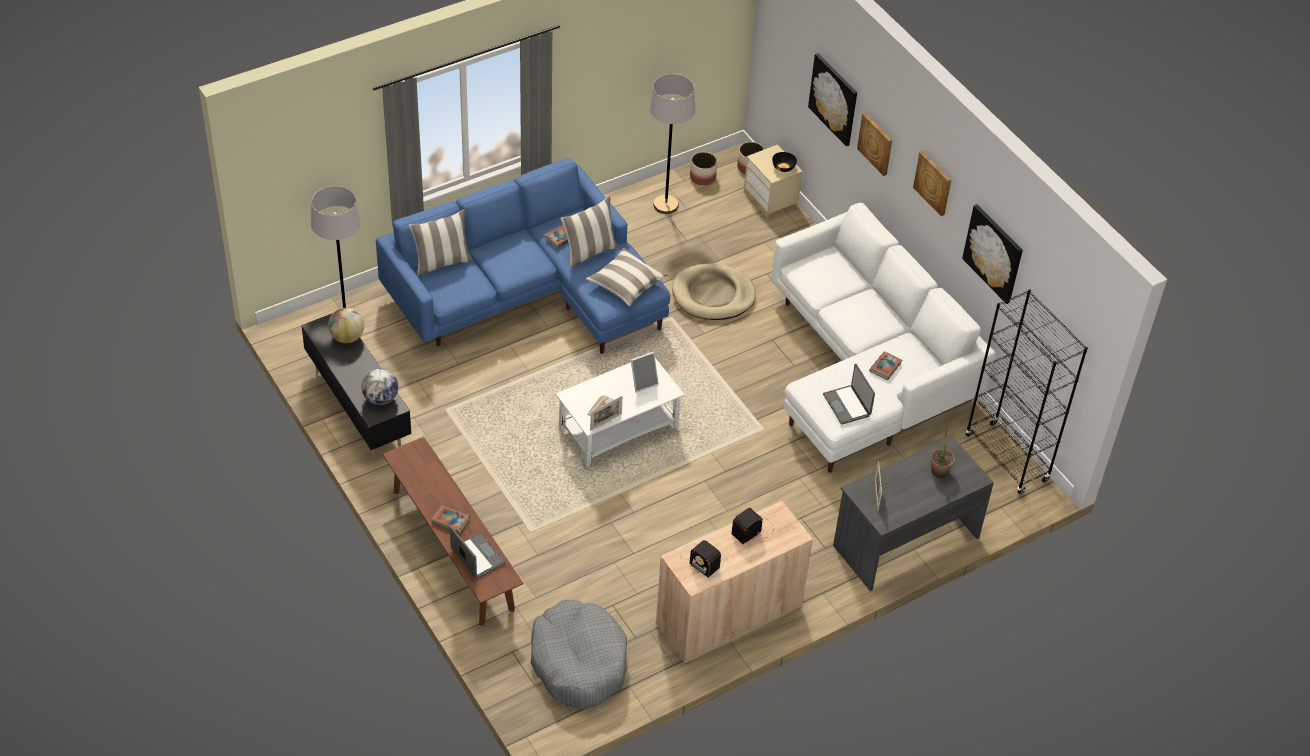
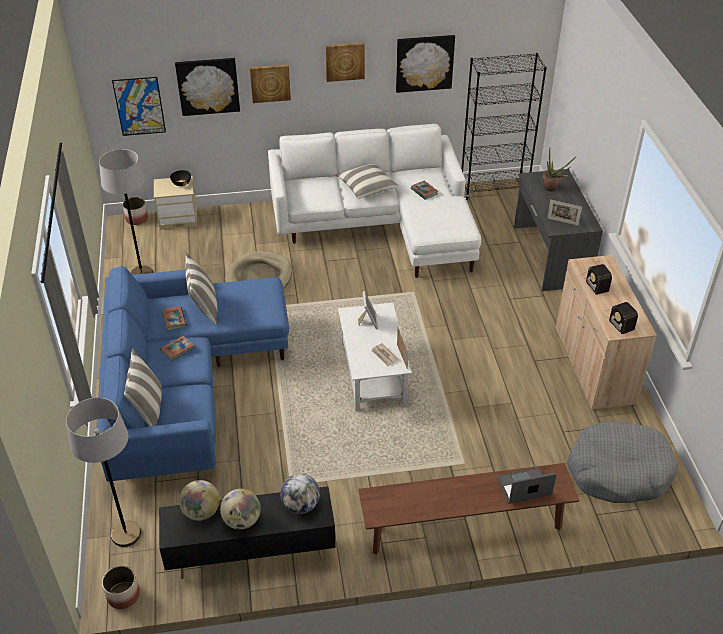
camera: 65 degrees left, 5 degrees down
(348, 365) = (242, 521): none -> globe
(450, 520) = (473, 496): book -> book (177, 349)
(626, 284) = (257, 296): pillow -> pillow (366, 187)
(698, 559) = (618, 319): radio -> radio turned 90 degrees clockwise
(703, 177) = (127, 246): planter -> planter (123, 595)
(786, 67) = (139, 106): none -> picture
(847, 405) = (452, 219): laptop -> none

